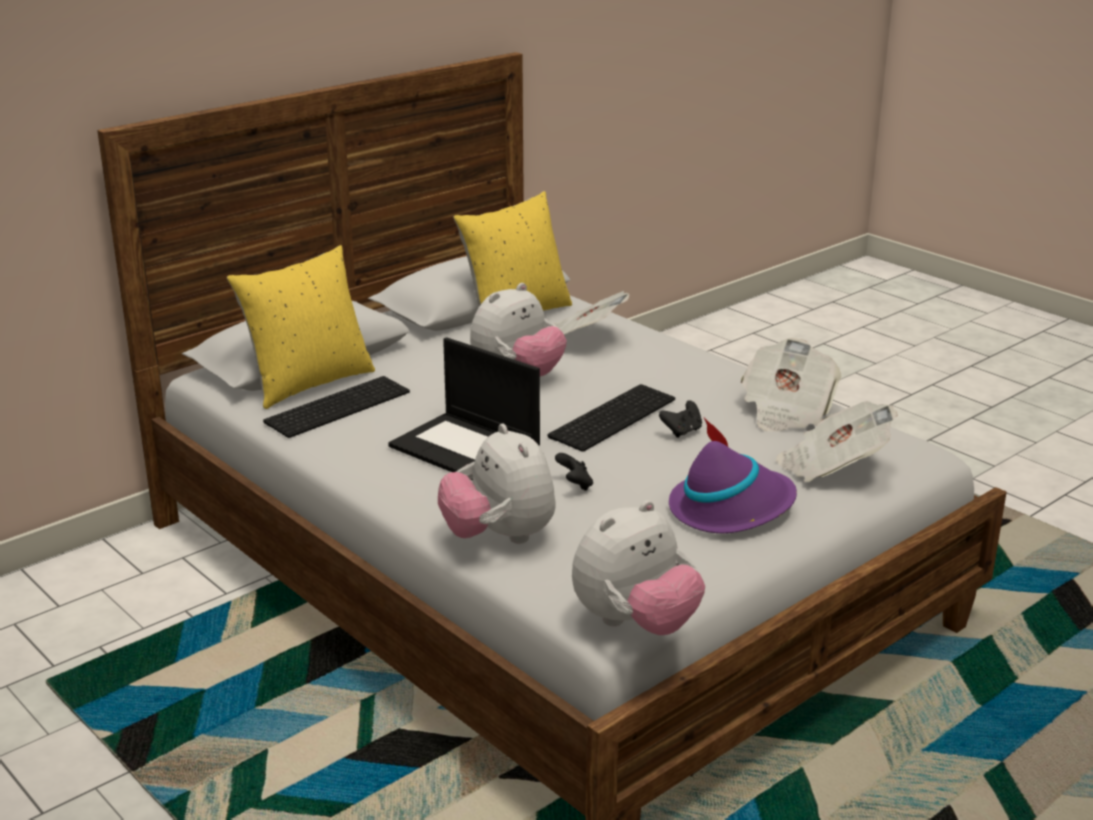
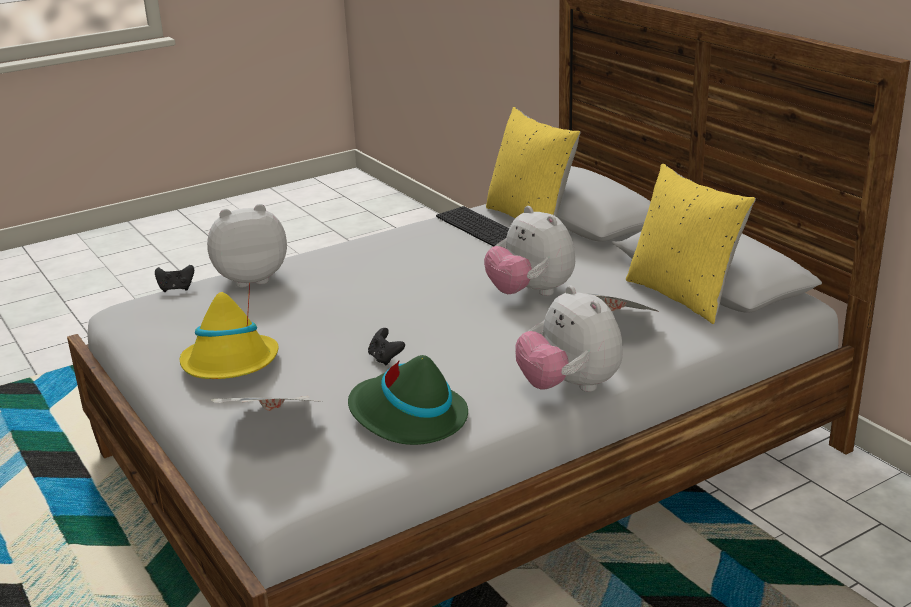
camera: 100 degrees right, 0 degrees up
(467, 448) = (389, 269): laptop -> none
(575, 485) = (302, 302): black game controller -> black game controller (176, 289)
(611, 416) = (424, 326): keyboard -> none
(635, 624) = (112, 318): plush toy -> plush toy (569, 387)
(731, 508) = (231, 364): purple hat -> yellow hat
(786, 411) = (407, 418): newspaper -> green hat

